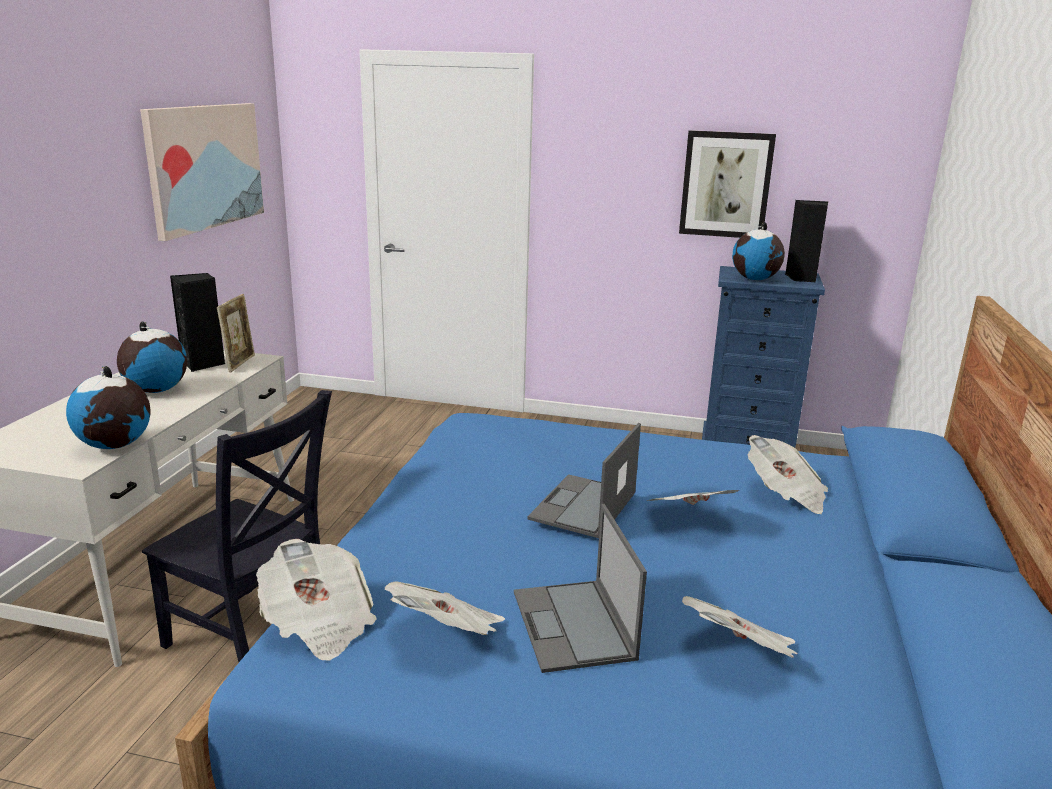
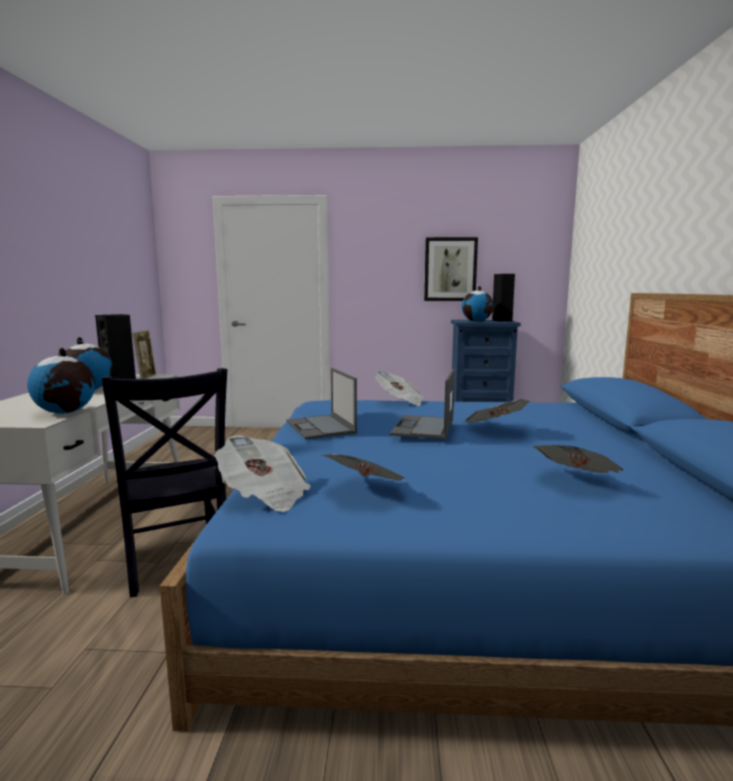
camera: 10 degrees left, 10 degrees down
(205, 167) = (111, 261): picture -> none
(254, 638) = (176, 563): black chair -> black chair turned 45 degrees clockwise
(574, 626) = (455, 479): laptop -> laptop (321, 427)
(785, 494) = (545, 417): newspaper -> newspaper (400, 401)

